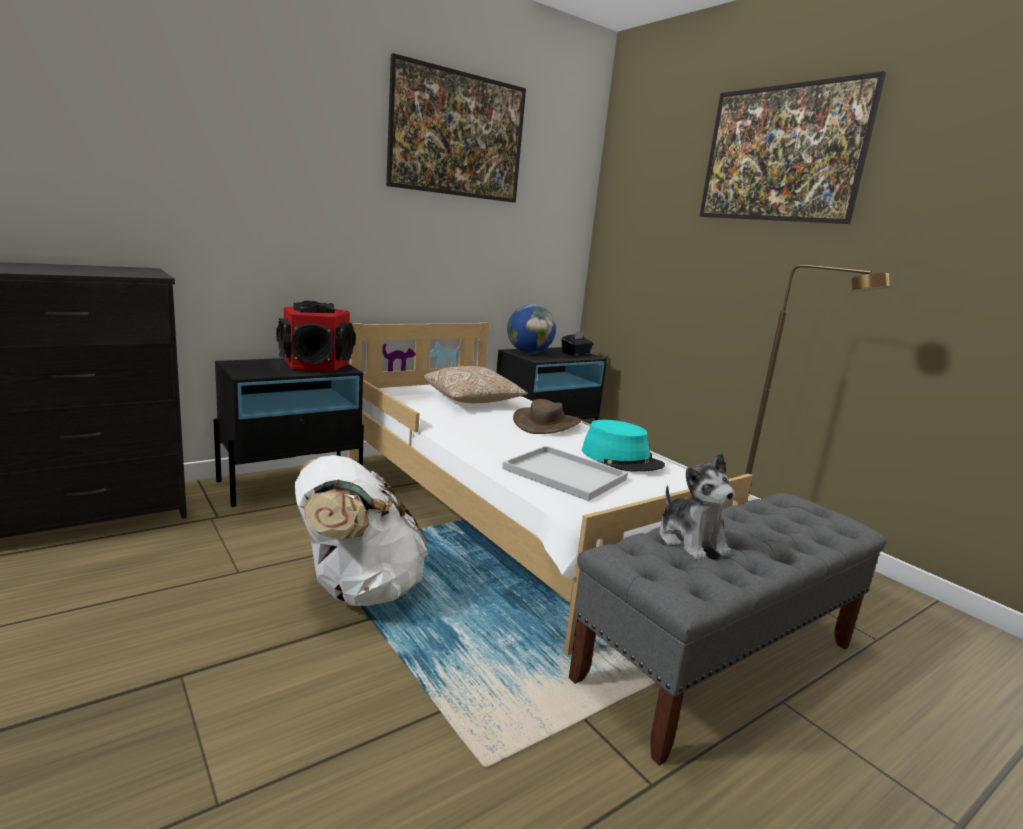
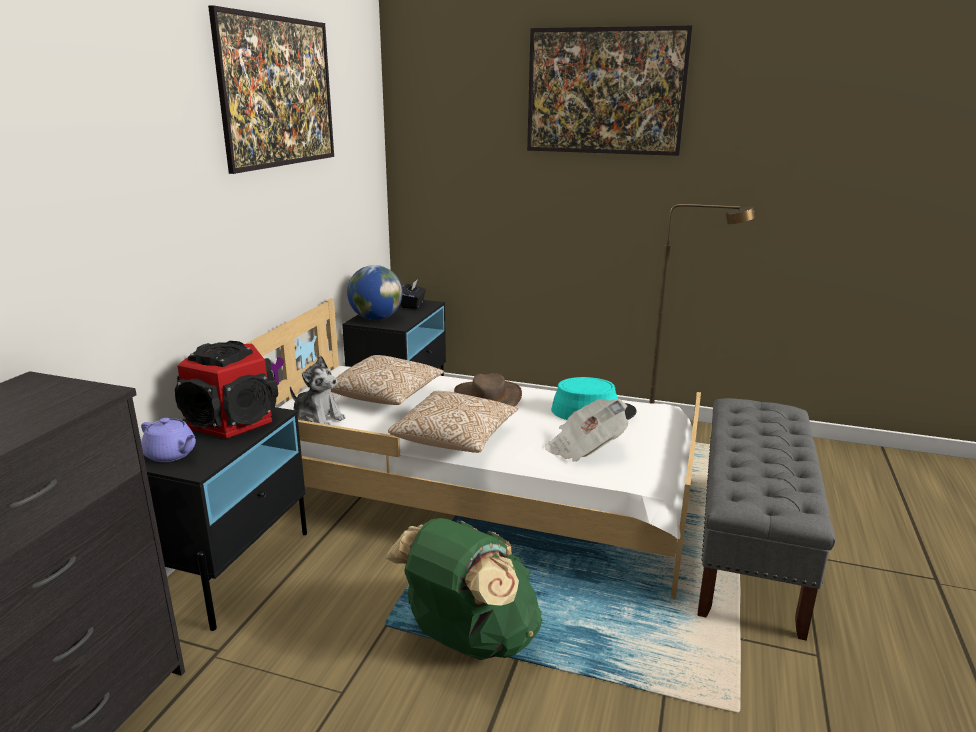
camera: 35 degrees left, 5 degrees up
(250, 366) = (171, 454): none -> purple teapot
(358, 589) = (468, 640): white backpack -> green backpack
(470, 434) = (455, 438): none -> pillow
(562, 474) = (584, 448): white tray -> newspaper
(691, 541) = (748, 470): plush toy -> plush toy (318, 418)

